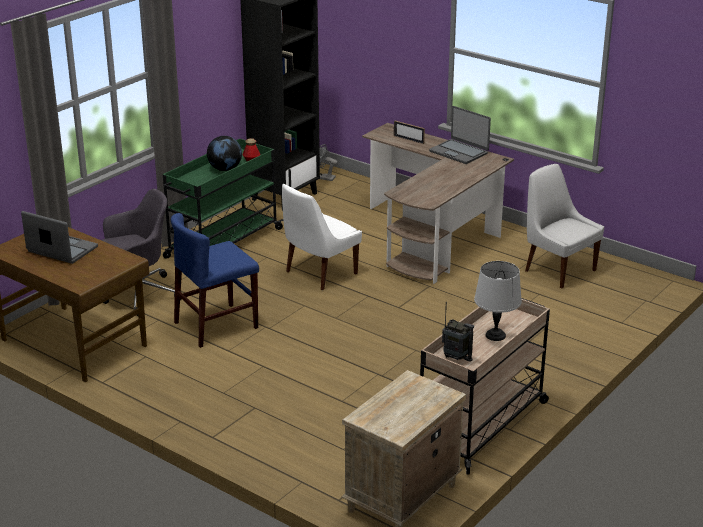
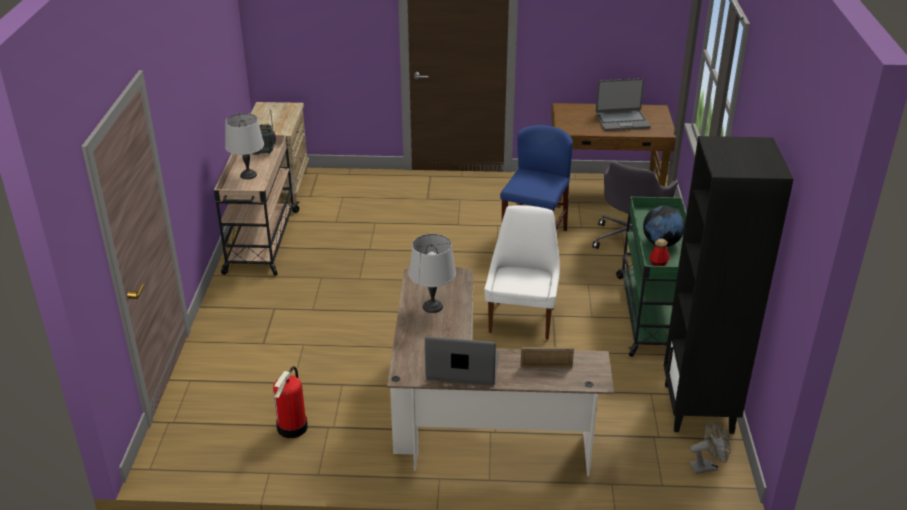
camera: 145 degrees right, 5 degrees up
(441, 183) = (432, 307): none -> grey table lamp
(558, 270) = (292, 427): white chair -> fire extinguisher

